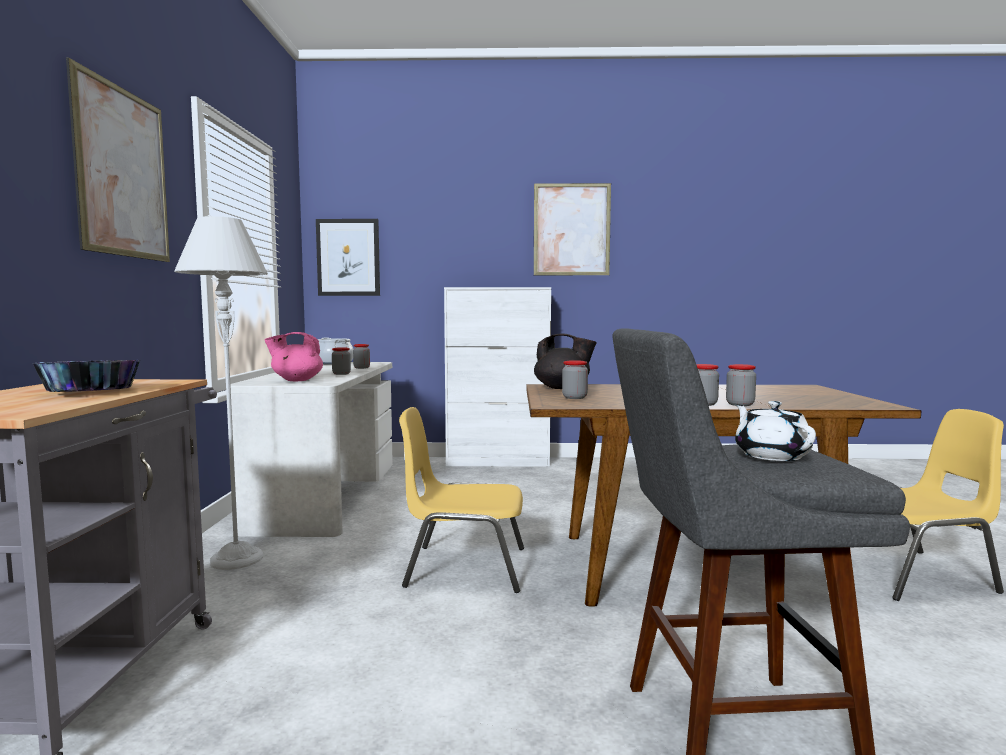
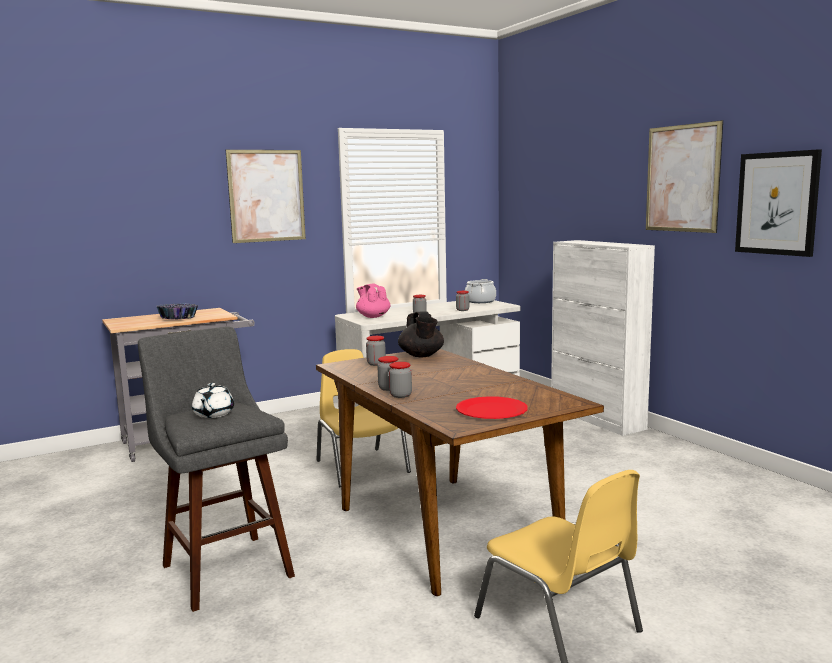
camera: 60 degrees right, 5 degrees up
(237, 559) = (311, 420): grey floor lamp -> none
(348, 257) = (521, 208): picture -> picture (777, 203)
(771, 455) = (213, 414): white teapot -> white teapot turned 135 degrees clockwise
(822, 397) = (491, 410): none -> red plate

